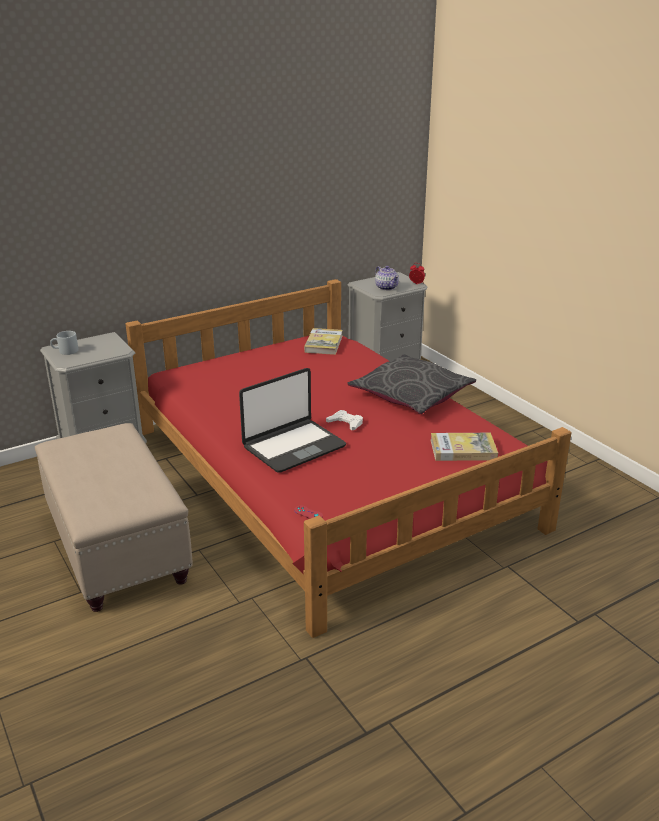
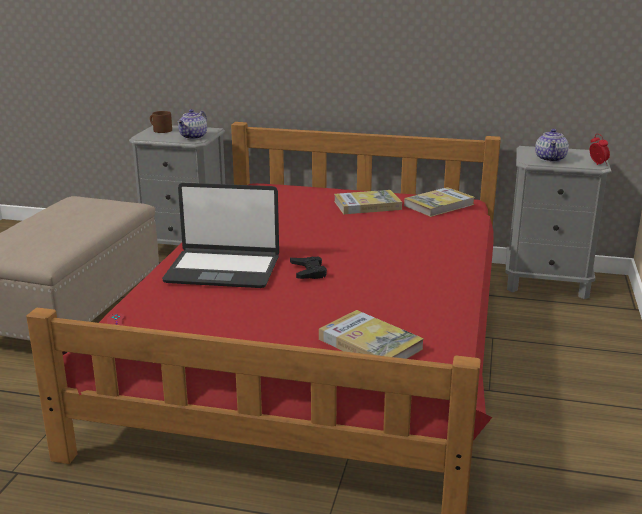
camera: 45 degrees right, 5 degrees down
(65, 351) = (160, 130): grey mug -> brown mug
(113, 348) = (194, 137): none -> teapot
(281, 361) = (367, 205): none -> book
(345, 423) = (308, 272): white game controller -> black game controller
(411, 395) = (430, 275): grey pillow -> none

